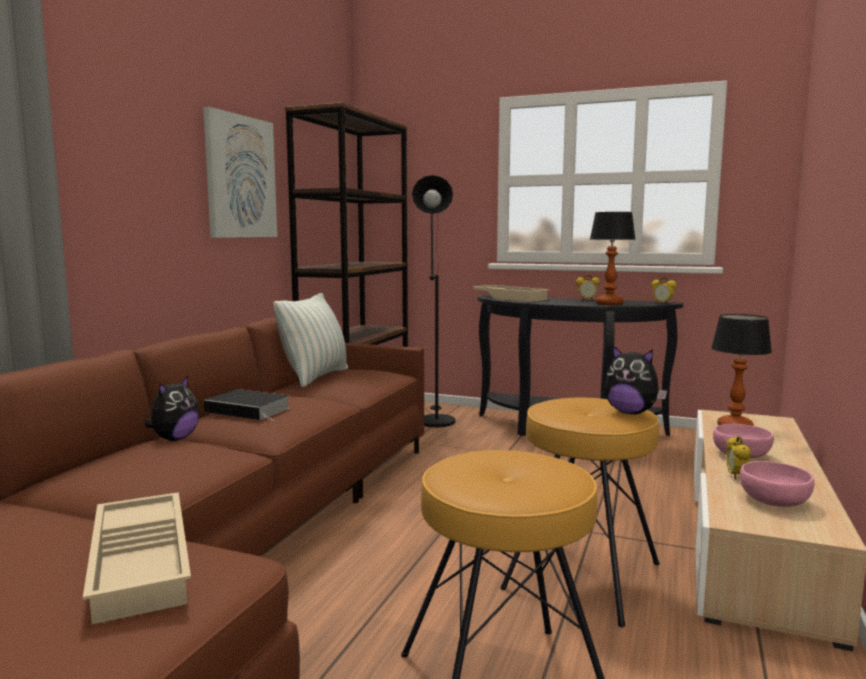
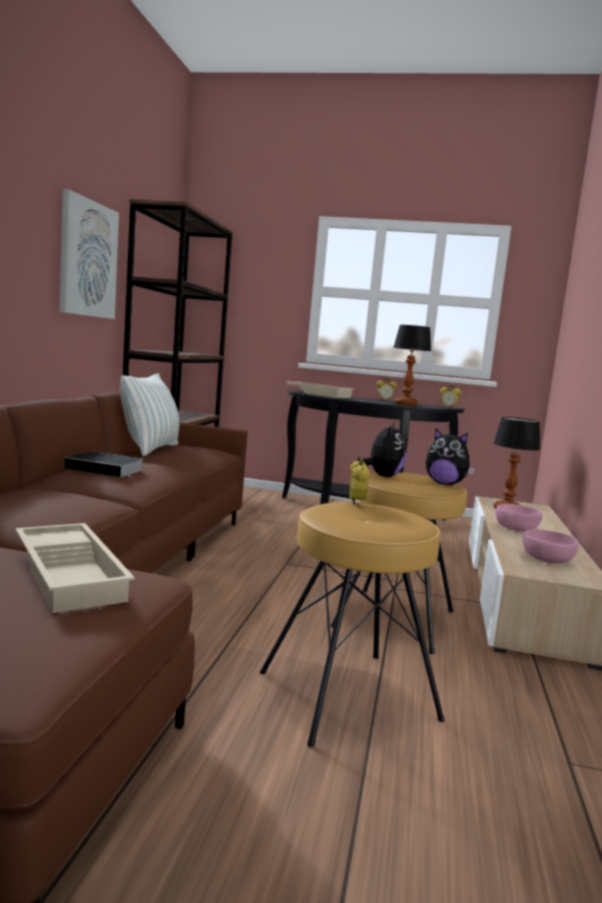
camera: 10 degrees left, 0 degrees up
(174, 439) = (43, 489): plush toy -> plush toy (382, 476)
(434, 419) = (243, 499): black floor lamp -> none
(736, 476) = (516, 543): alarm clock -> alarm clock (356, 503)

